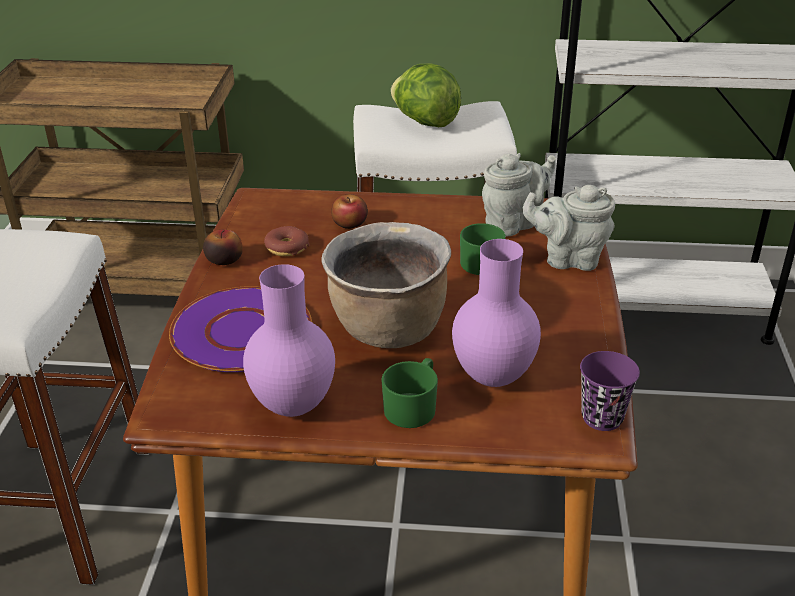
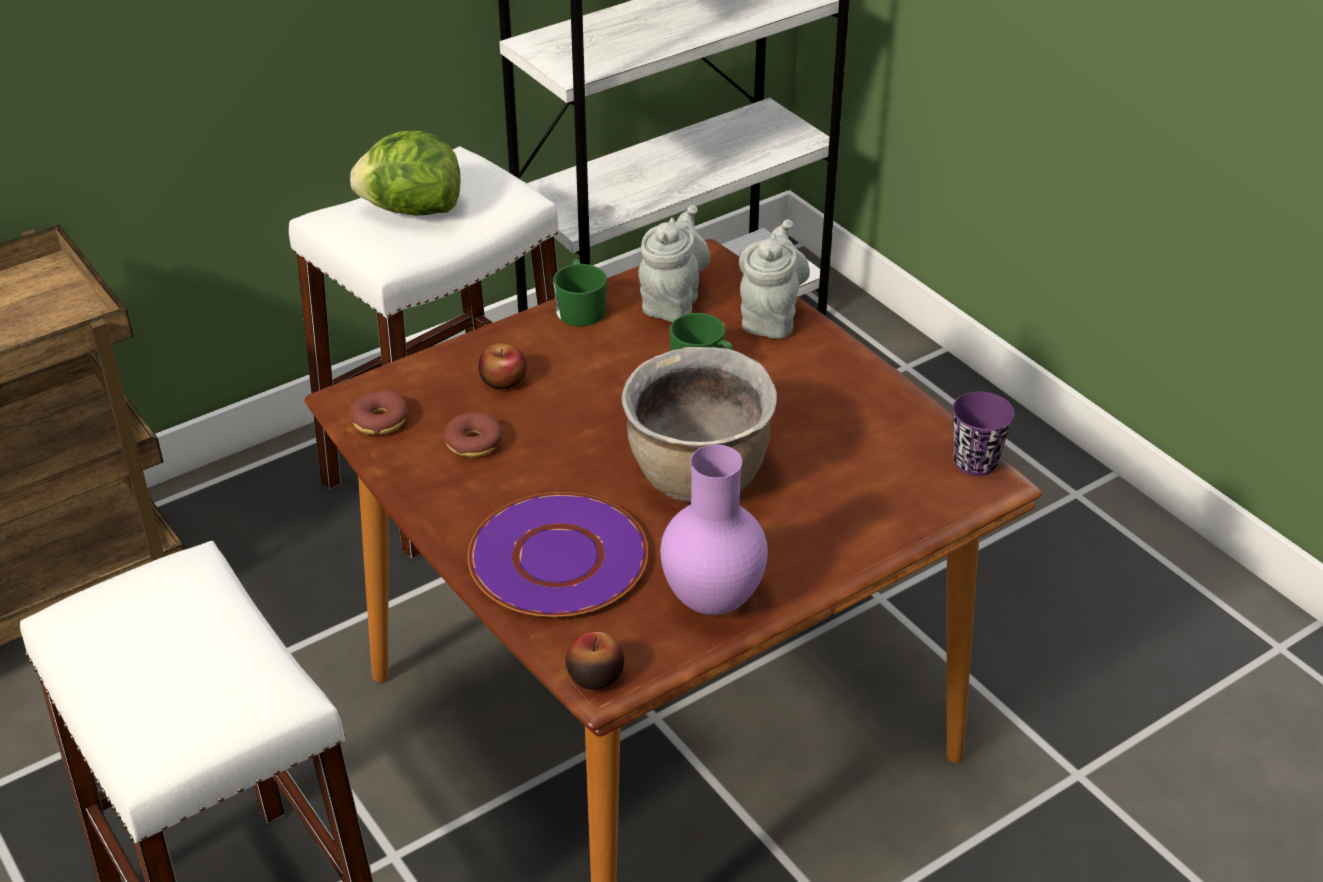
camera: 40 degrees left, 5 degrees up
(224, 260) = (423, 491): apple -> apple (595, 676)
(255, 215) = (380, 421): none -> donut
(413, 406) = (816, 540): green mug -> green mug (580, 308)
(492, 378) = (849, 476): purple vase -> none
(568, 259) = (770, 317): grey teapot -> grey teapot turned 135 degrees clockwise

